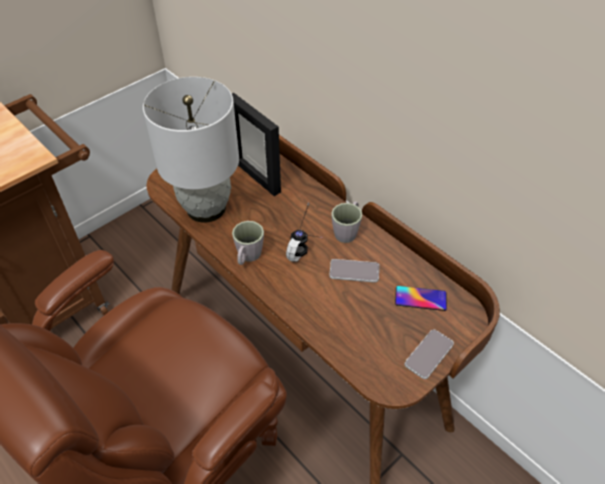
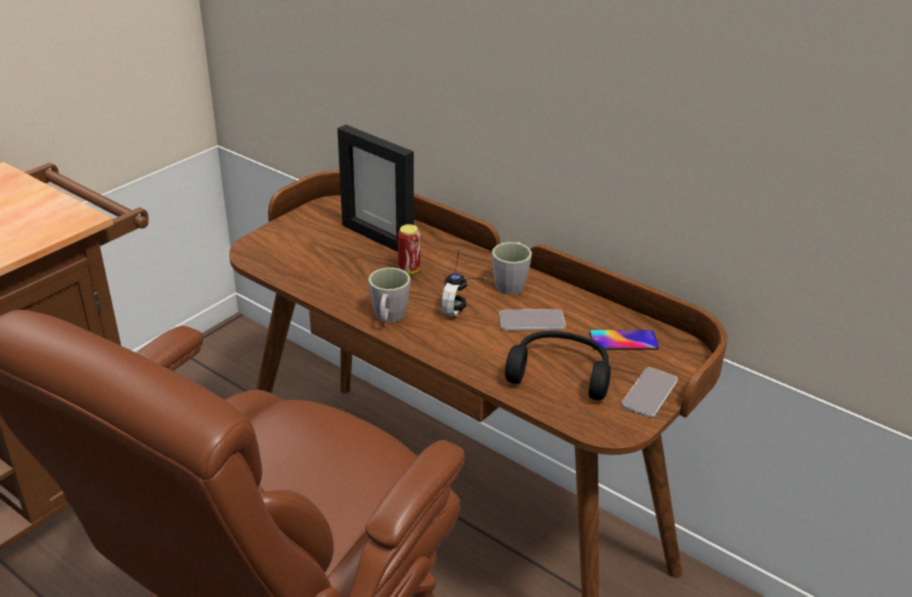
camera: 10 degrees left, 15 degrees down
(206, 208) = (318, 273): white table lamp -> none
(273, 210) = (409, 270): none -> can
(364, 326) = (560, 373): none -> black headphones

